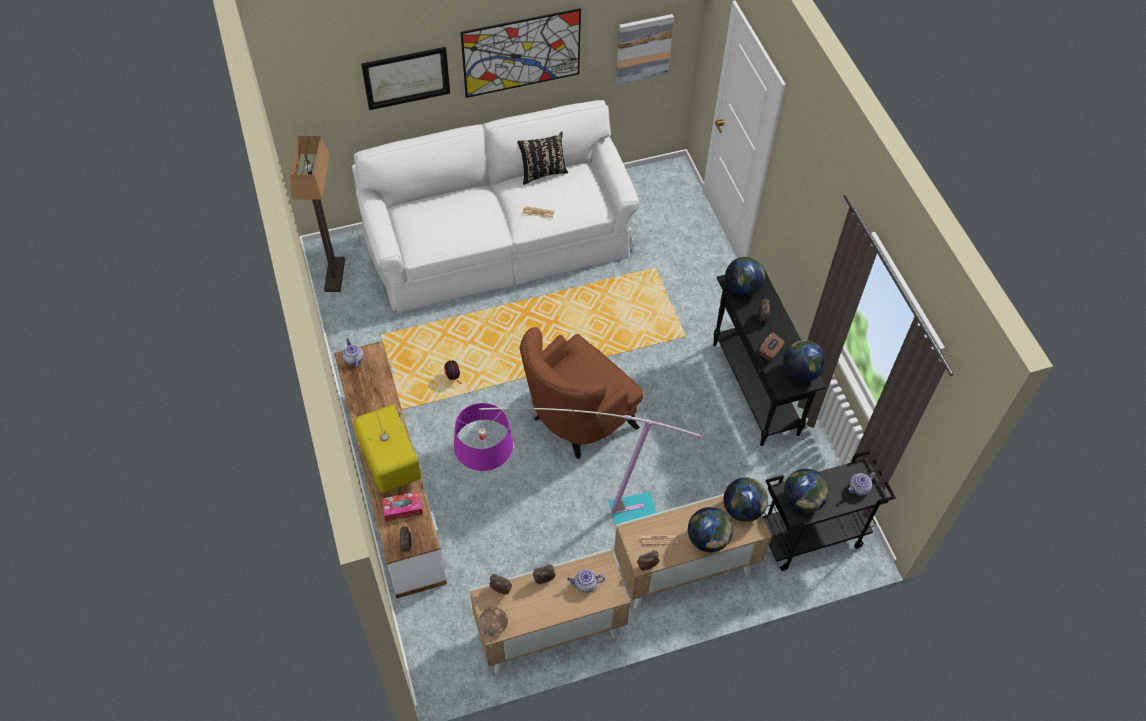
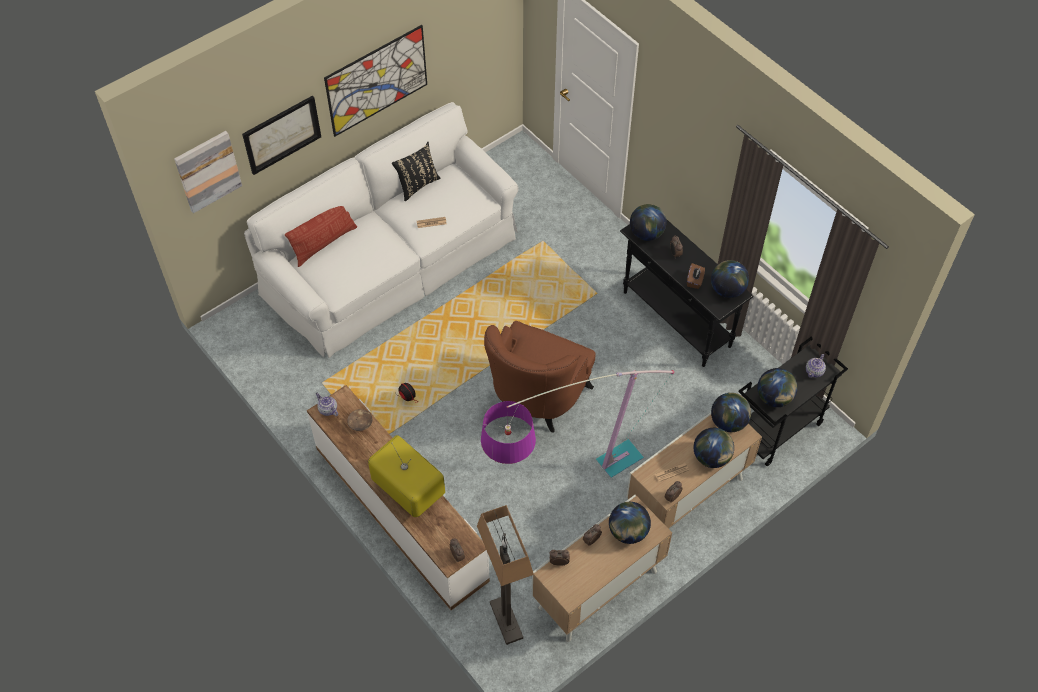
camera: 20 degrees left, 0 degrees up
(334, 275) = (250, 342): floor lamp -> floor lamp (505, 620)
(402, 509) = (438, 526): tissue box -> none
(428, 201) = (324, 243): none -> pillow
(493, 624) = (566, 593): brown bowl -> brown bowl (360, 423)
(585, 584) = (628, 532): teapot -> globe
(643, 48) = (477, 44): picture -> picture (208, 171)

